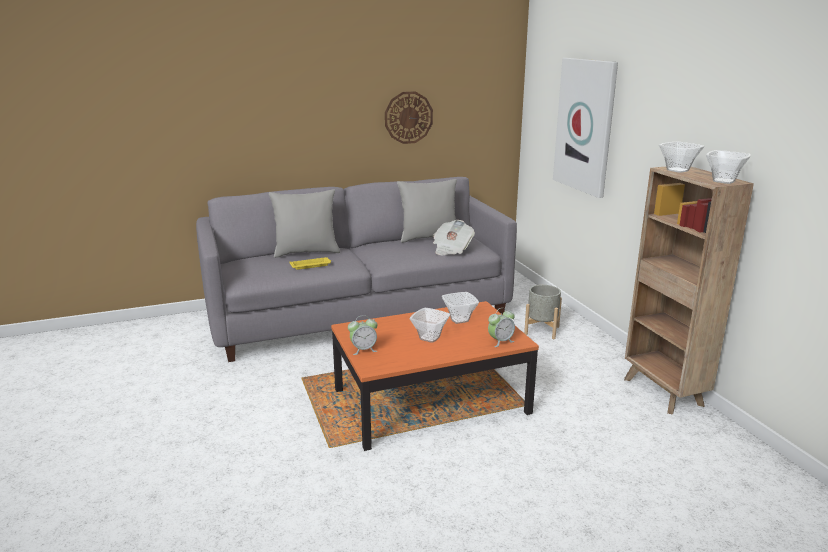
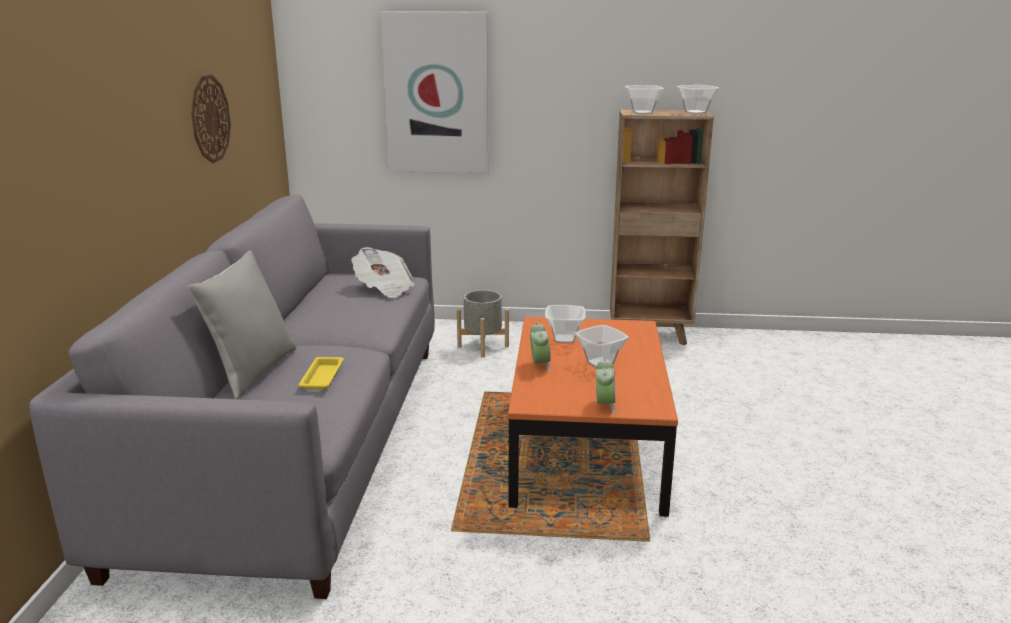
camera: 65 degrees left, 0 degrees up
(429, 238) = (322, 290): grey pillow -> none
(500, 341) = (635, 333): alarm clock -> alarm clock (539, 365)

